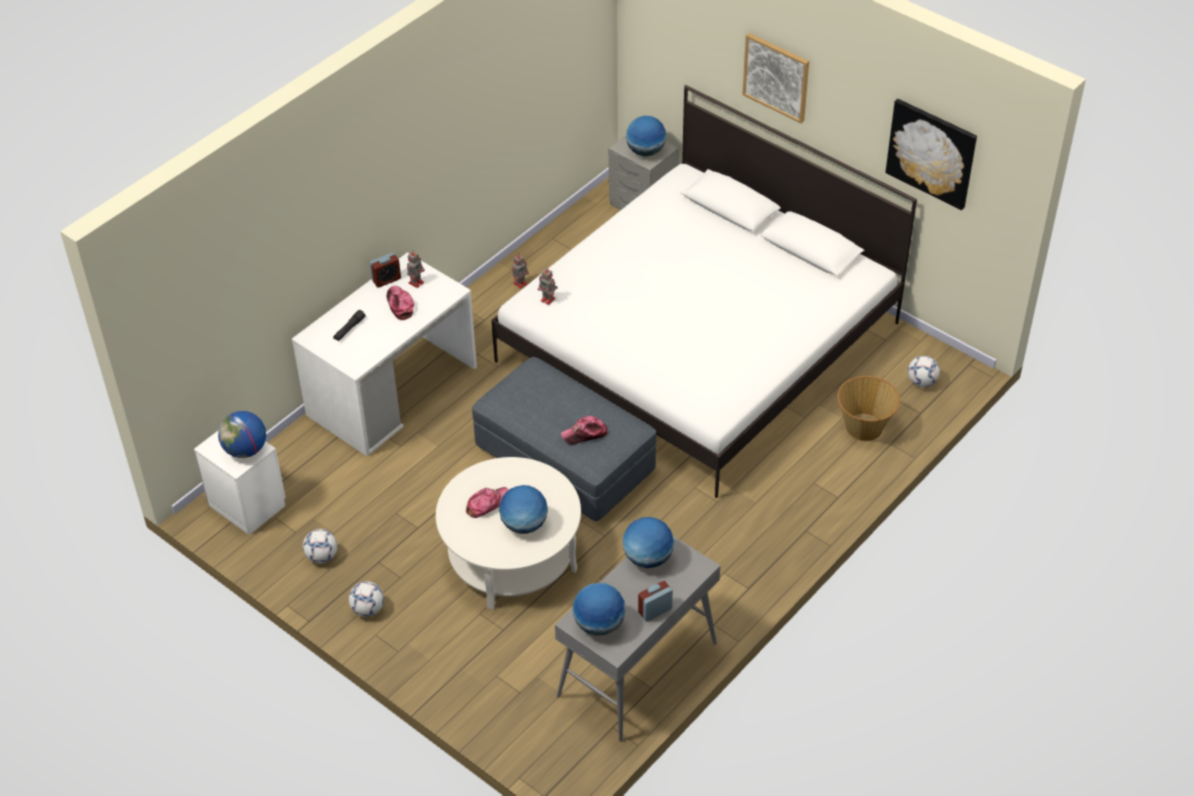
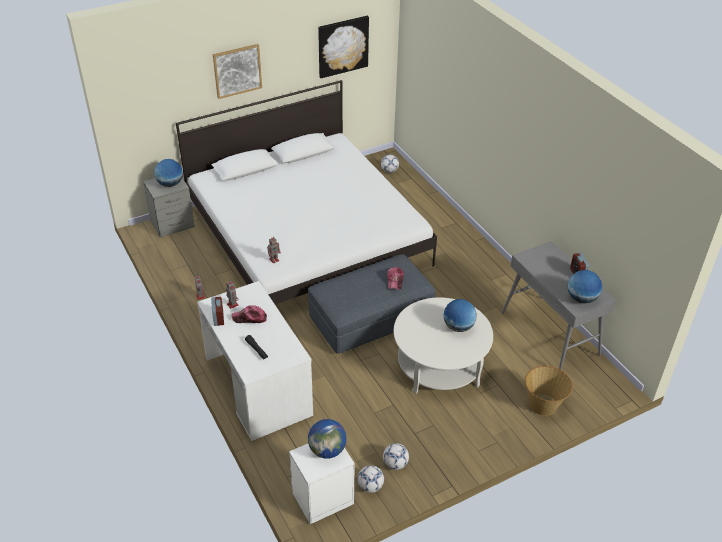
camera: 70 degrees left, 5 degrees down
(368, 609) = (454, 449): football -> football (370, 486)
(487, 504) = (433, 339): cap -> none
(647, 558) = (536, 266): globe -> none
(864, 428) = (411, 199): basket -> basket (543, 404)

